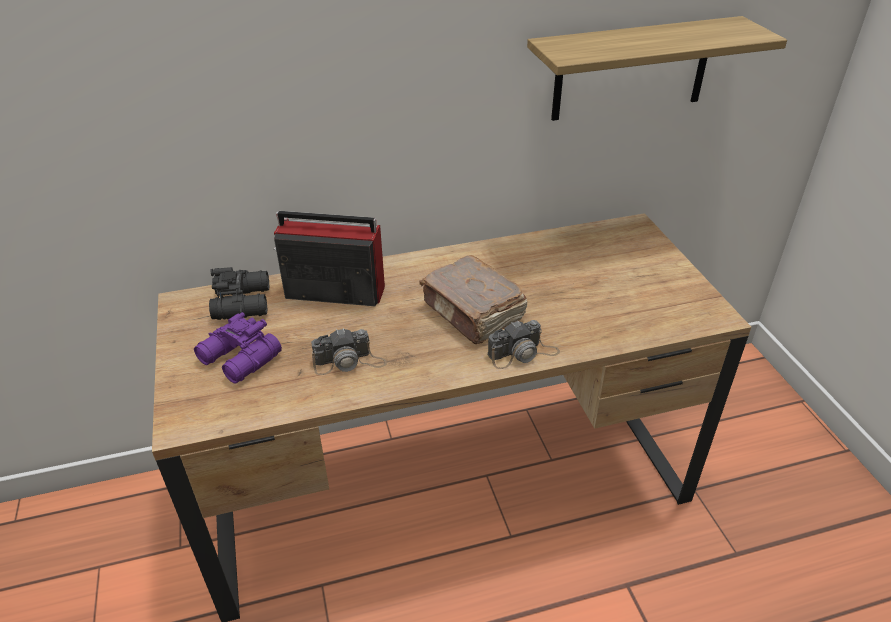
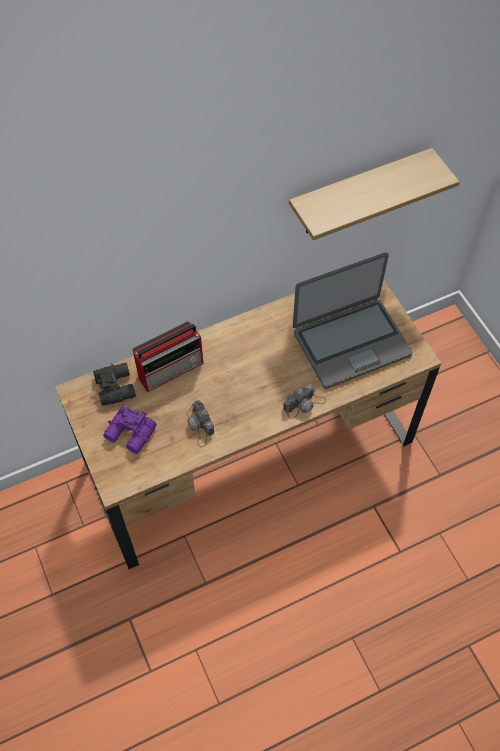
camera: 10 degrees left, 20 degrees up
(332, 292) = (172, 369): radio -> radio turned 150 degrees clockwise
(349, 362) = (199, 426): camera -> camera turned 90 degrees clockwise
(473, 313) = (268, 375): brown book -> none
(606, 289) = (350, 342): none -> laptop

